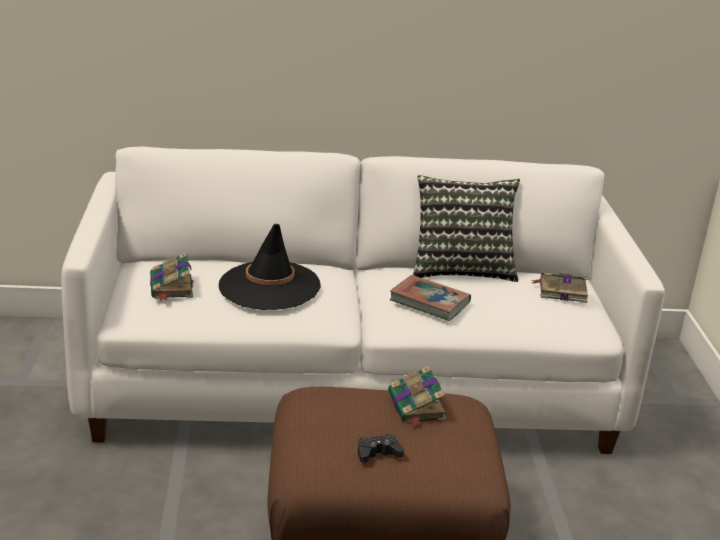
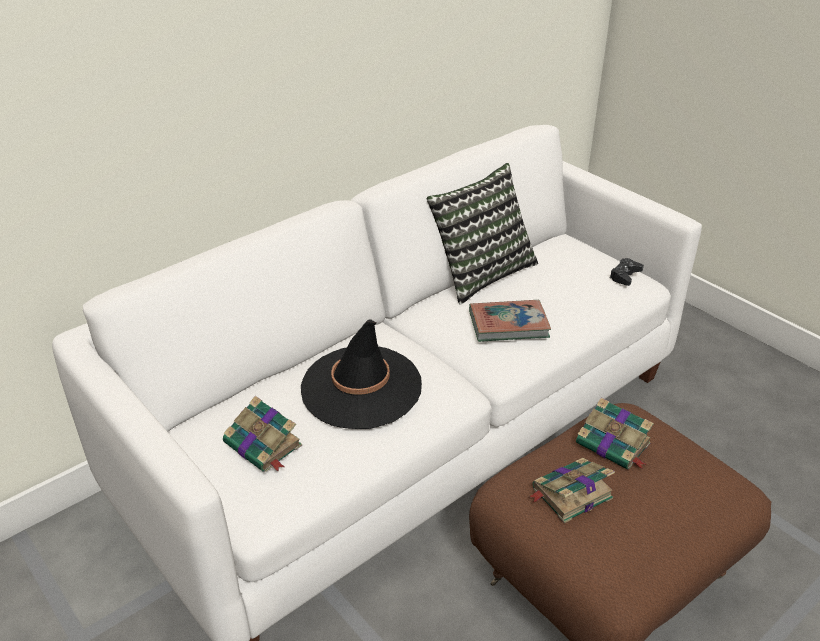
camera: 35 degrees left, 10 degrees up
(378, 453) = (653, 519): black game controller -> black game controller (625, 276)
(561, 291) = (580, 257): book -> book (570, 494)

